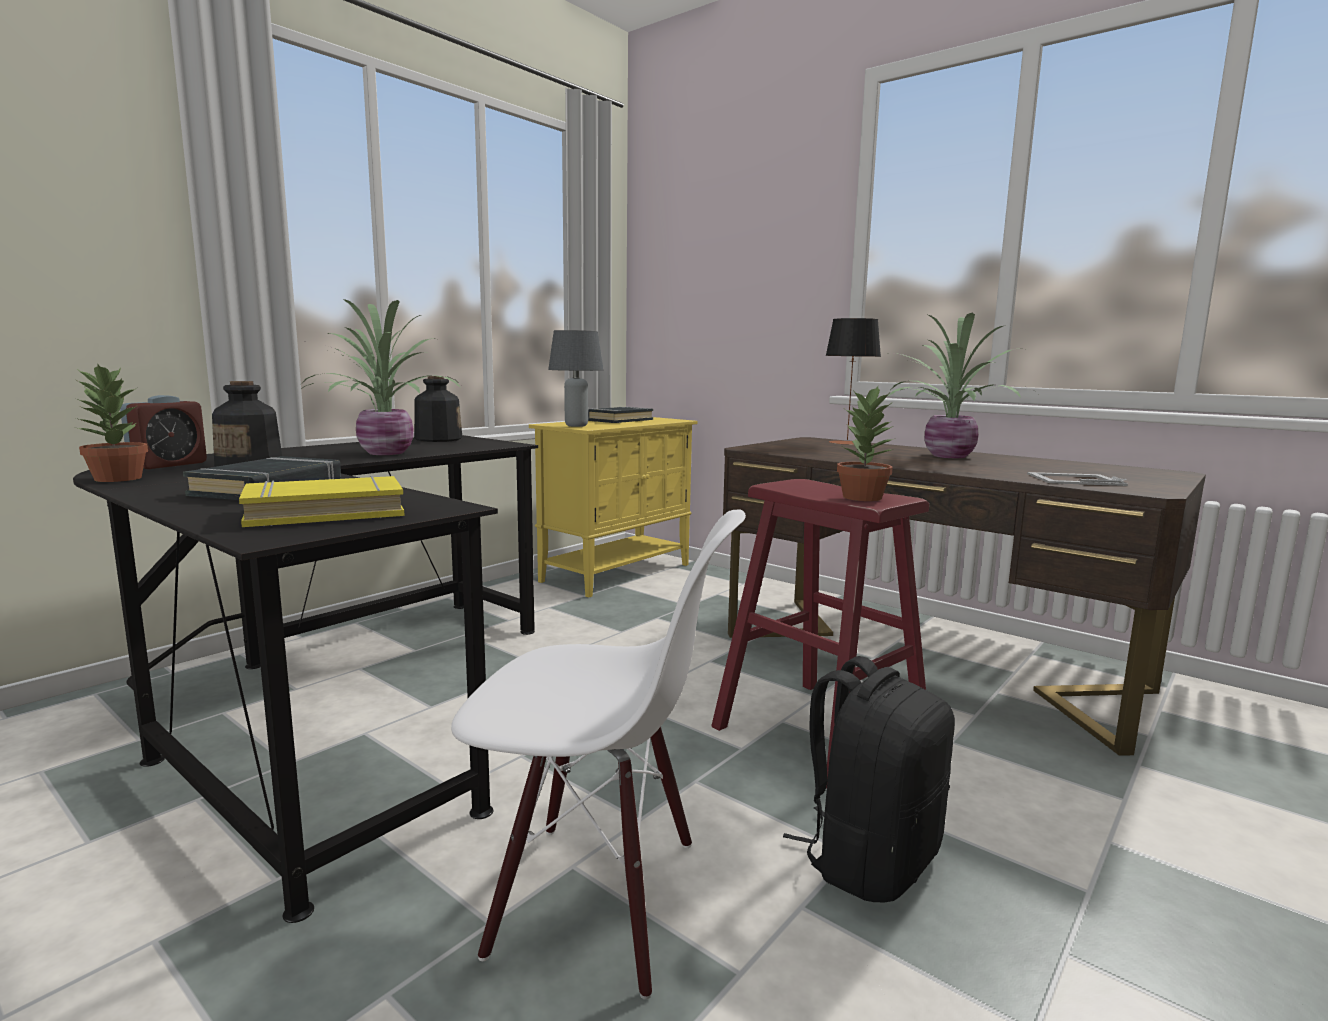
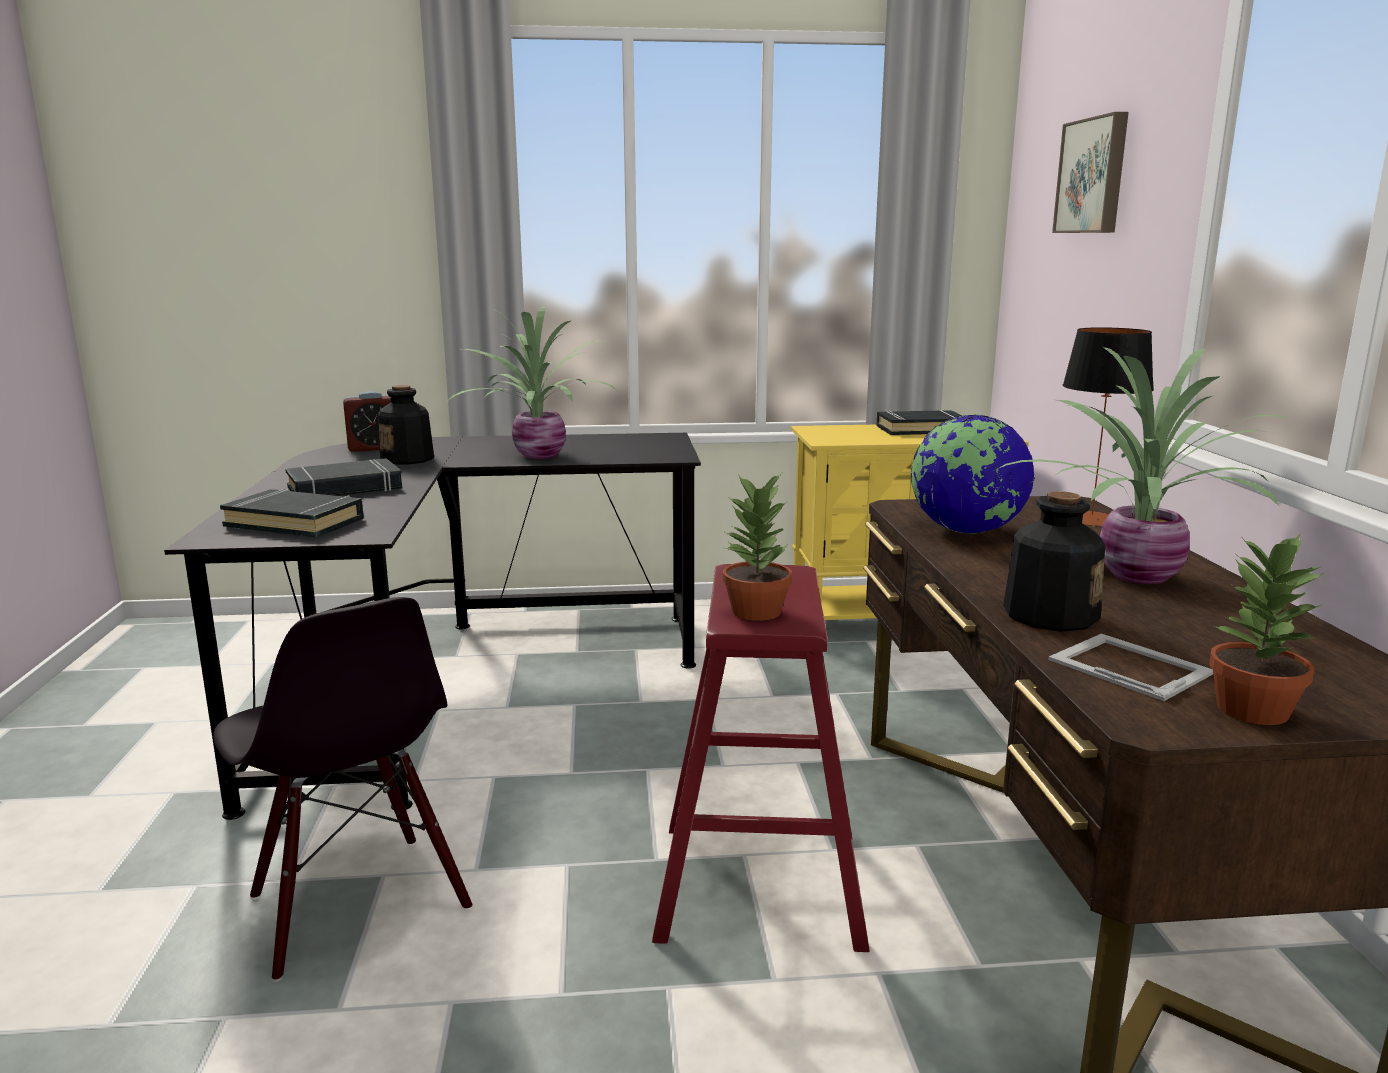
camera: 45 degrees right, 5 degrees up
(117, 479) = (310, 460): potted plant -> potted plant (1250, 710)
(325, 512) = (295, 522): yellow book -> black book
(438, 439) = (641, 440): bottle -> bottle (1049, 615)
(575, 426) = (827, 435): grey table lamp -> none
(596, 899) = (357, 904): white chair -> black chair
(734, 238) = (1094, 176): none -> picture
(821, 452) = (966, 531): none -> globe
(869, 859) = (564, 1009): black backpack -> none

